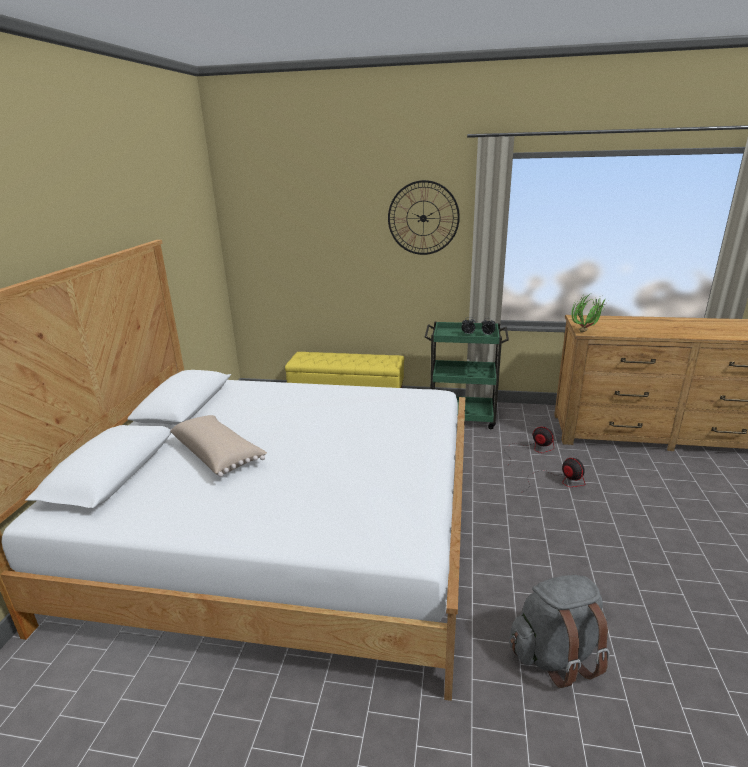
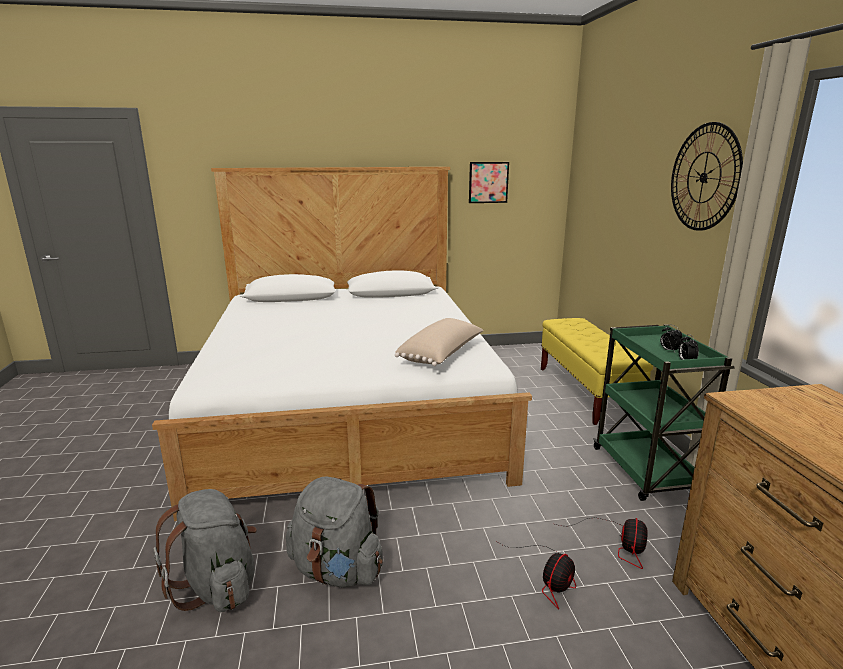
camera: 70 degrees right, 5 degrees down
(179, 250) = (488, 182): none -> picture
(218, 455) = (320, 313): beige pillow -> beige pillow (442, 355)
(543, 574) = (337, 570): none -> grey backpack
(587, 332) = (740, 401): potted plant -> none

